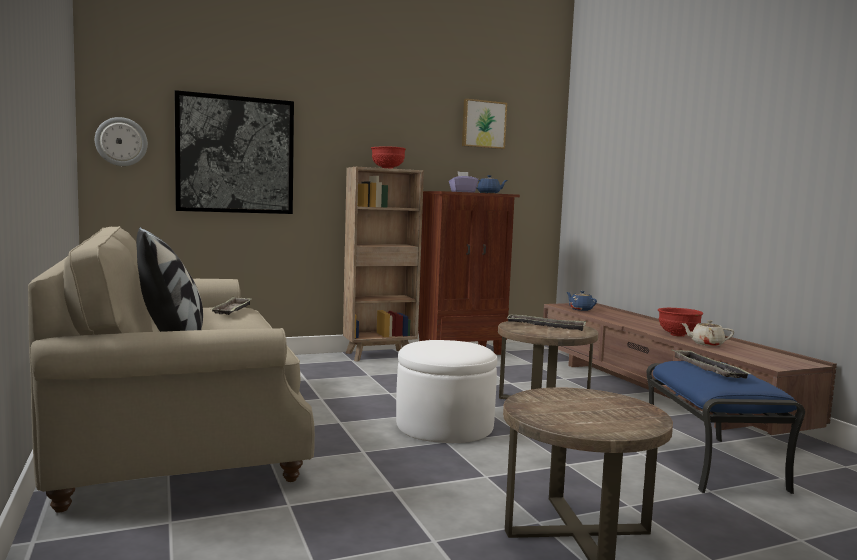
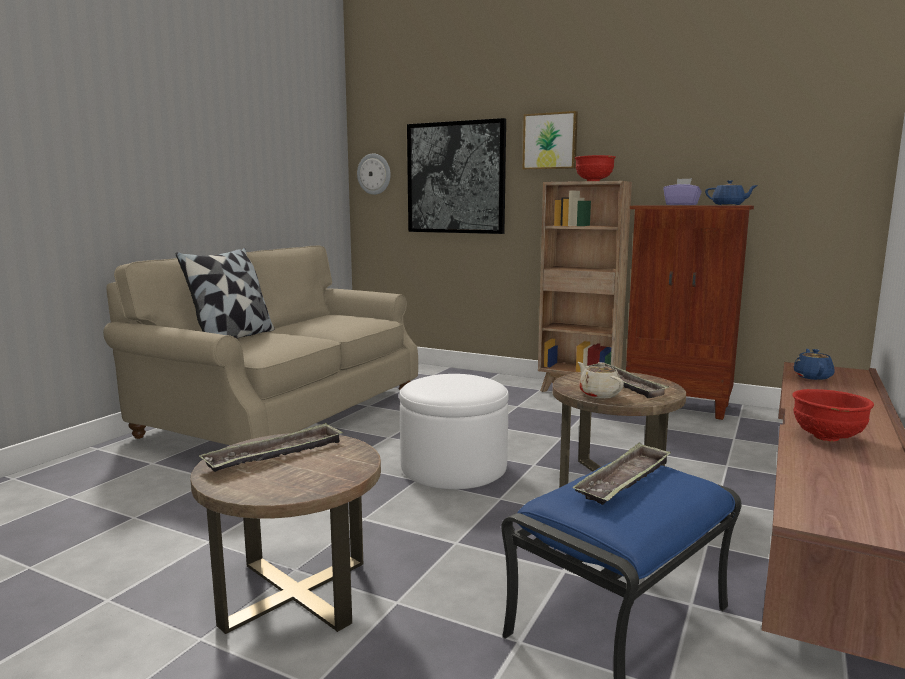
camera: 50 degrees right, 5 degrees up
(232, 310) = (359, 321): tray -> tray (275, 455)
(483, 124) = (743, 110): picture -> picture (550, 141)
(706, 344) = (822, 459): beige teapot -> beige teapot (599, 394)

